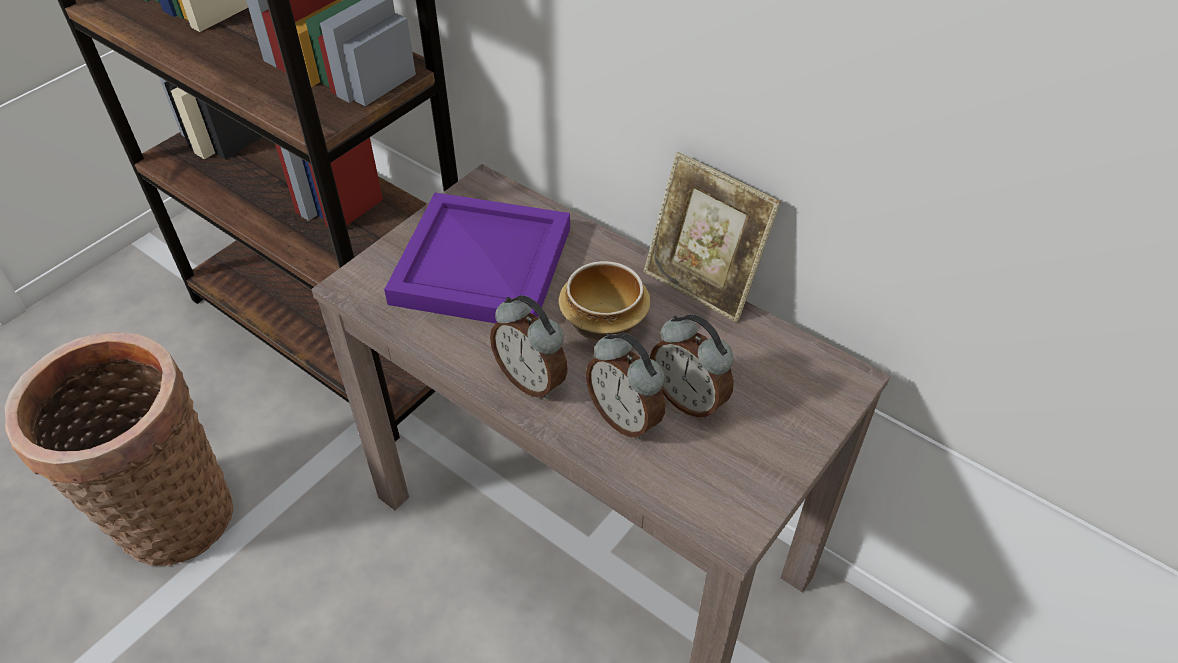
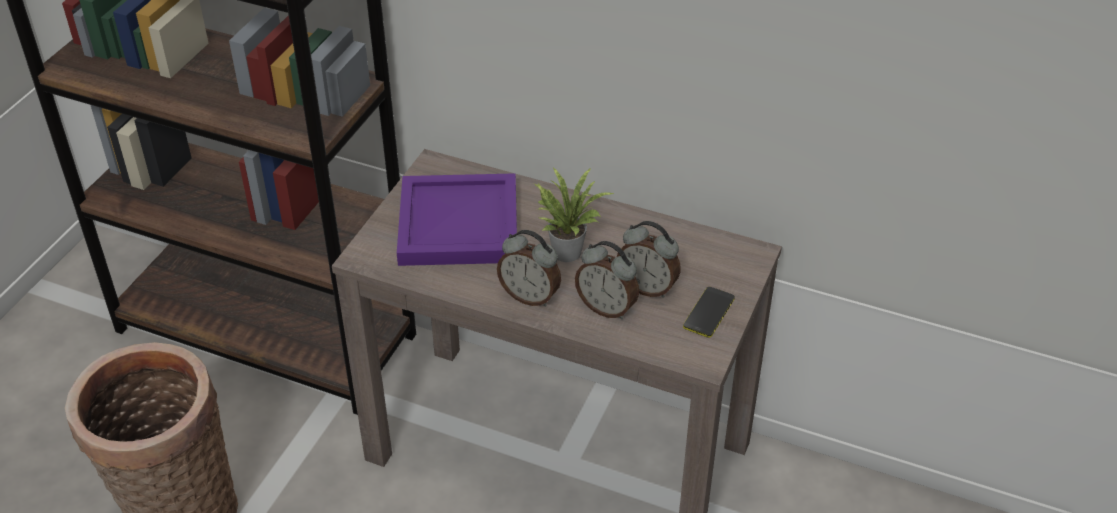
camera: 15 degrees left, 5 degrees down
(602, 324) = (566, 249): bowl -> potted plant
(702, 285) = (630, 209): picture frame -> none
(761, 455) = (709, 312): none -> phone

